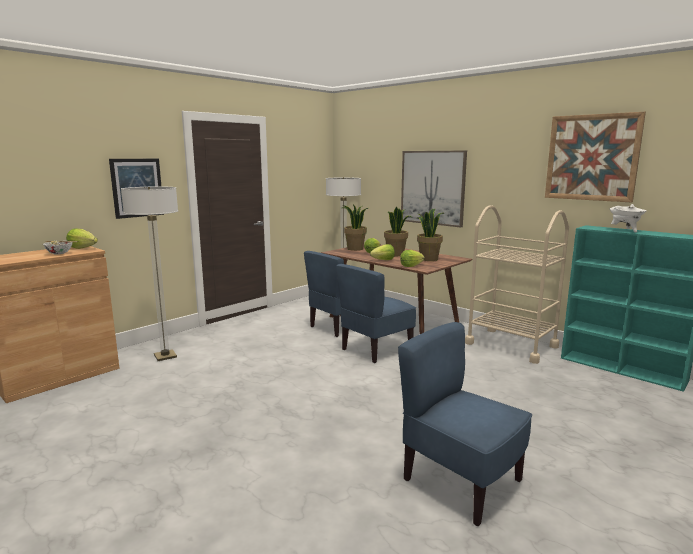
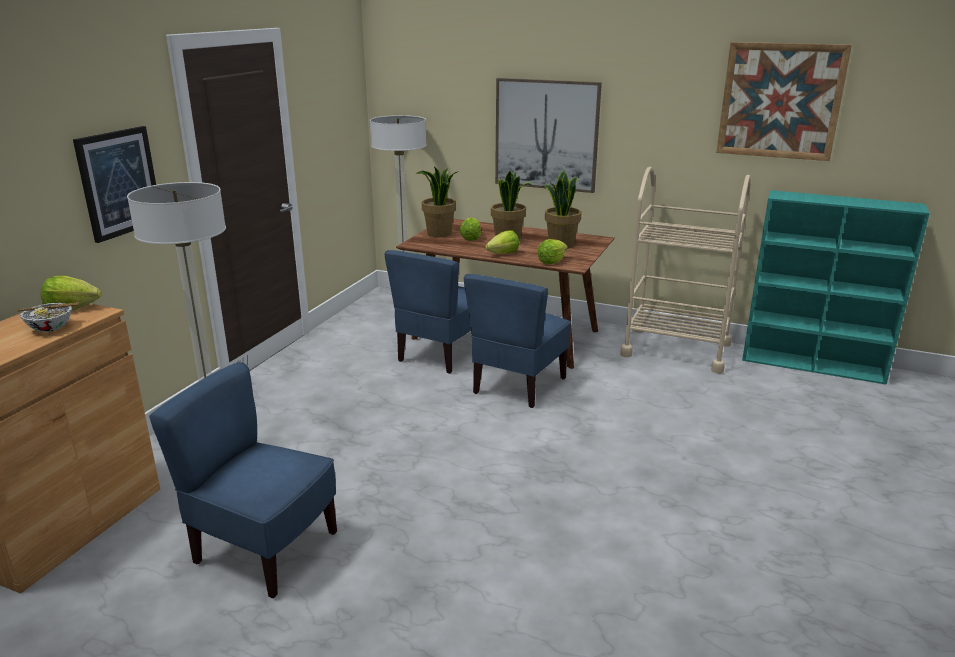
camera: 20 degrees left, 10 degrees up
(460, 482) = (746, 555): blue chair -> blue chair (264, 549)
(625, 230) = (826, 199): white cooking pot -> none

